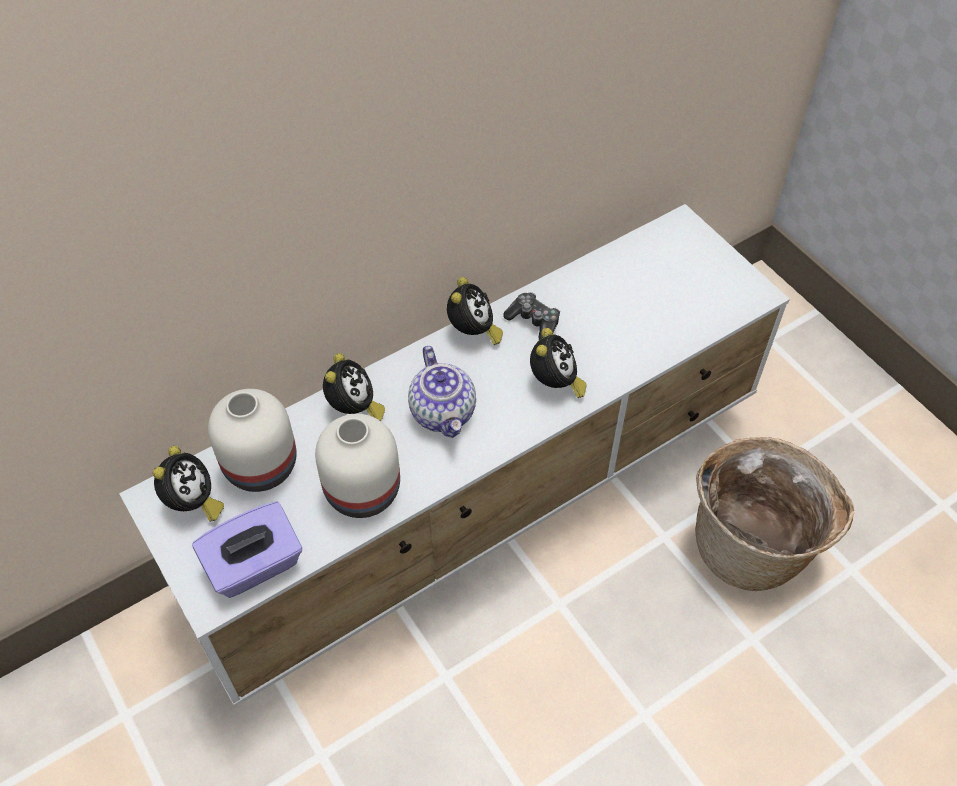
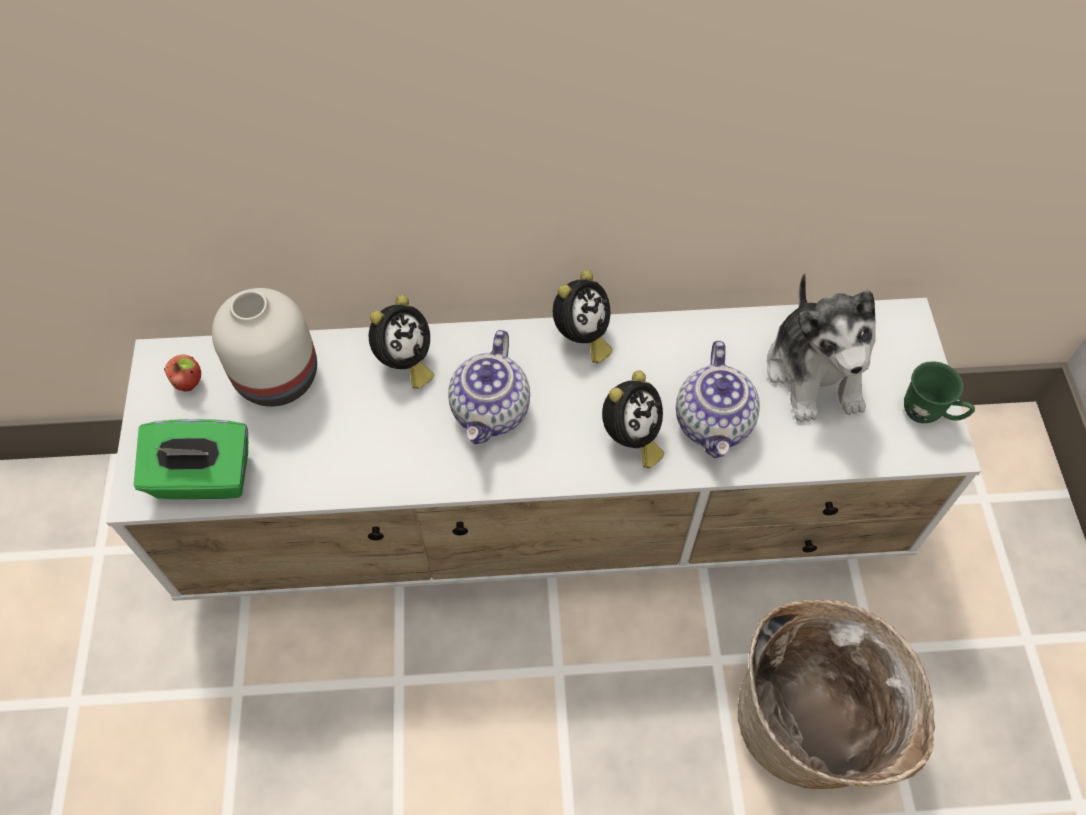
camera: 30 degrees right, 5 degrees up
(192, 503) = (191, 384): alarm clock -> apple
(255, 566) = (203, 478): purple tissue box -> green tissue box
(362, 492) = (353, 455): white vase -> none
(534, 322) = (655, 357): game controller -> none
(604, 348) = (714, 423): none -> teapot
(647, 284) = (815, 372): none -> plush toy
(736, 278) = (929, 414): none -> green mug

